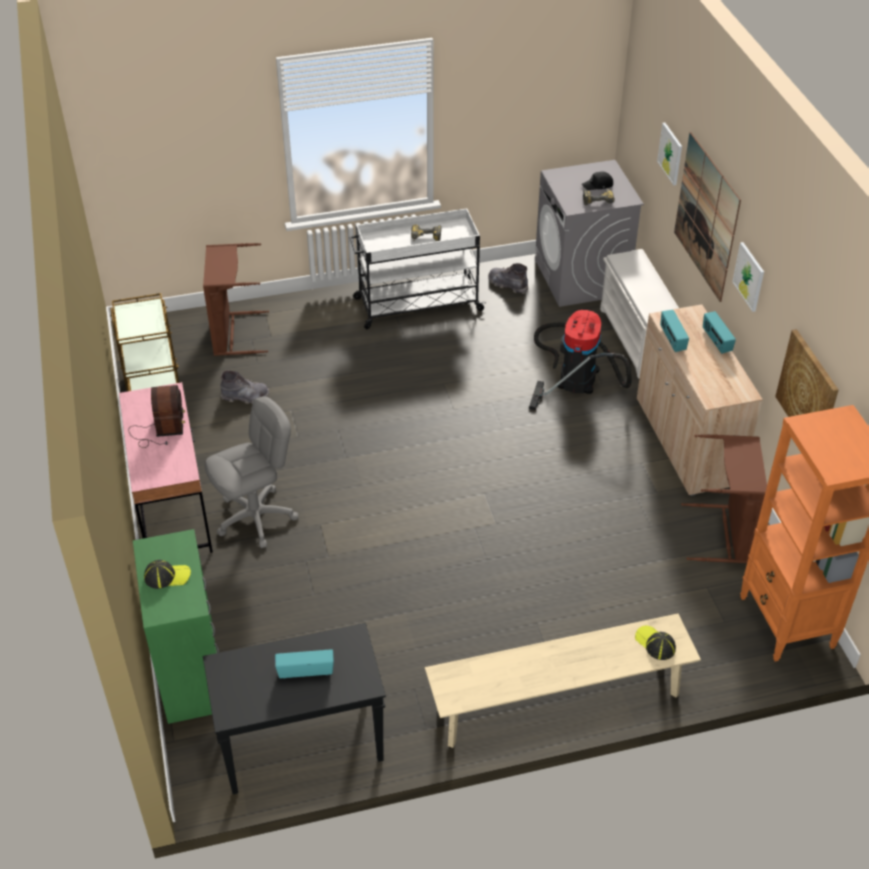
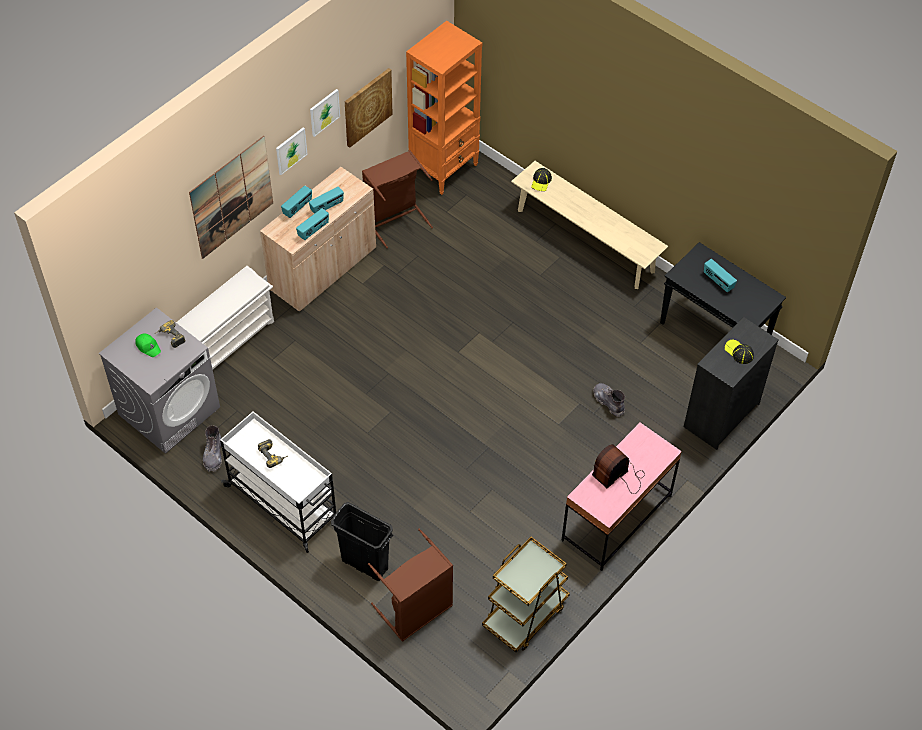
camera: 125 degrees left, 10 degrees up
(192, 674) = (721, 415): green dresser -> black dresser
(245, 397) = (479, 550): grey boot -> grey boot (608, 402)
(256, 517) = (583, 463): grey office chair -> none
(309, 324) = (364, 564): none -> black trash can
(577, 374) = (296, 358): vacuum cleaner -> none
(598, 185) = (148, 346): black cap -> green cap
(670, 153) = (169, 238): picture -> picture (324, 112)
(701, 363) = (327, 207): none -> radio

